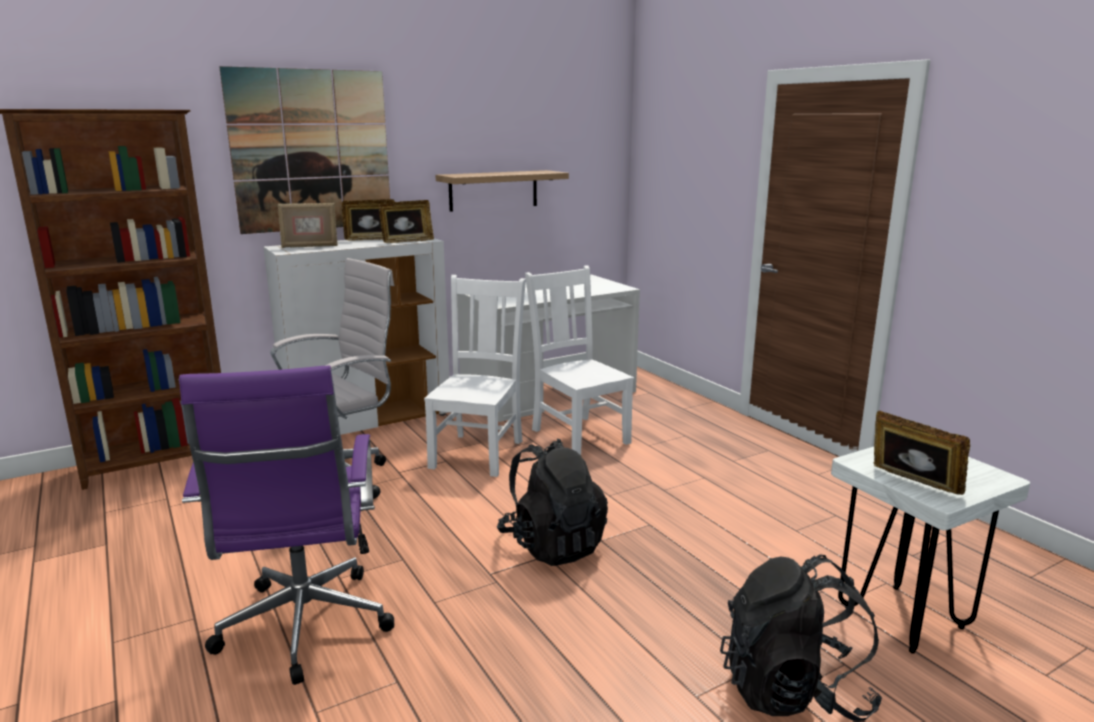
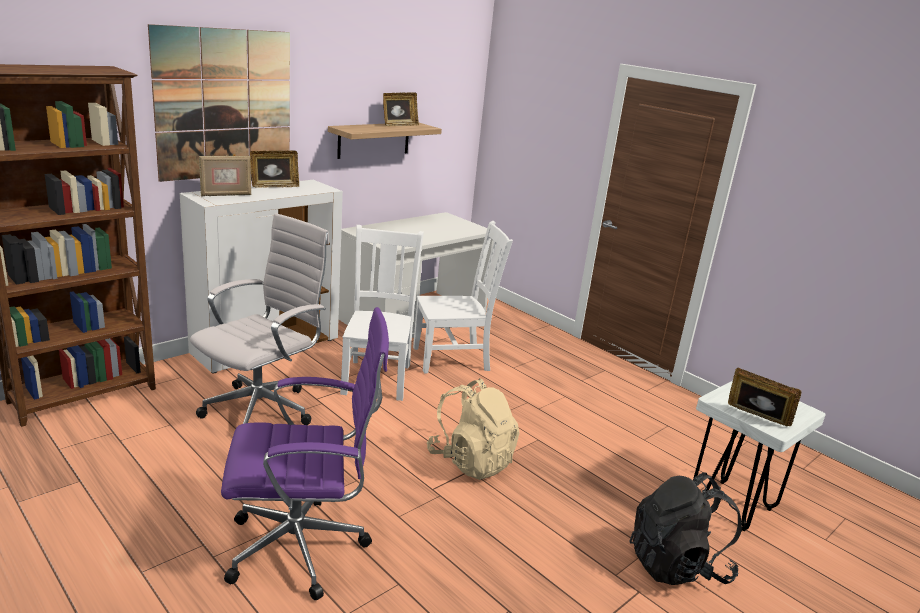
camera: 15 degrees left, 5 degrees up
(304, 630) = (303, 548): purple office chair -> purple office chair turned 75 degrees counterclockwise
(407, 241) = (310, 190): picture frame -> picture frame (399, 125)
(552, 545) = (471, 461): black backpack -> beige backpack
(578, 435) = (454, 359): white chair -> white chair turned 120 degrees clockwise

